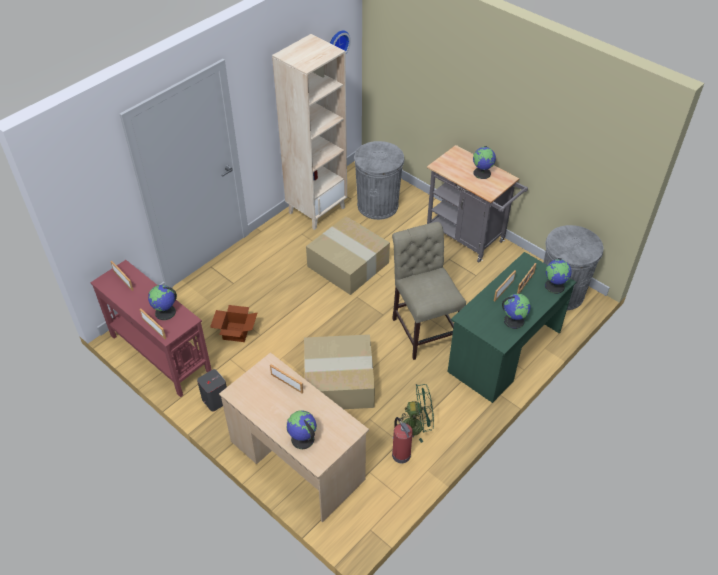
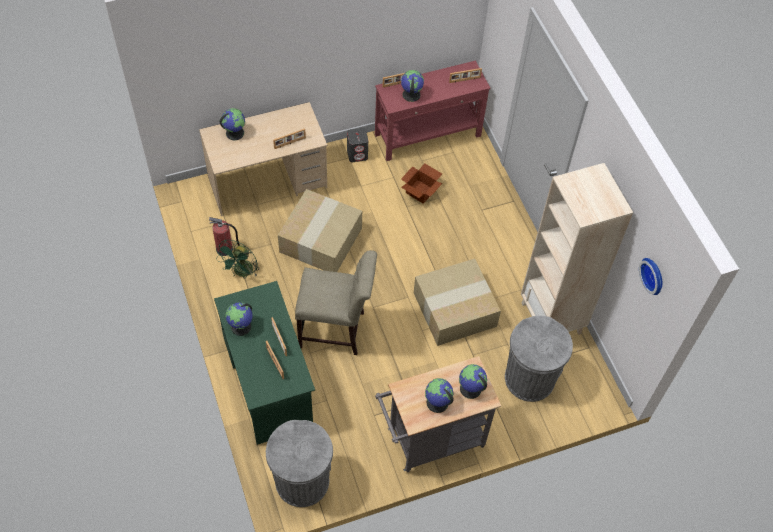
camera: 115 degrees right, 10 degrees up
(555, 286) = (255, 386): globe -> globe (470, 389)

